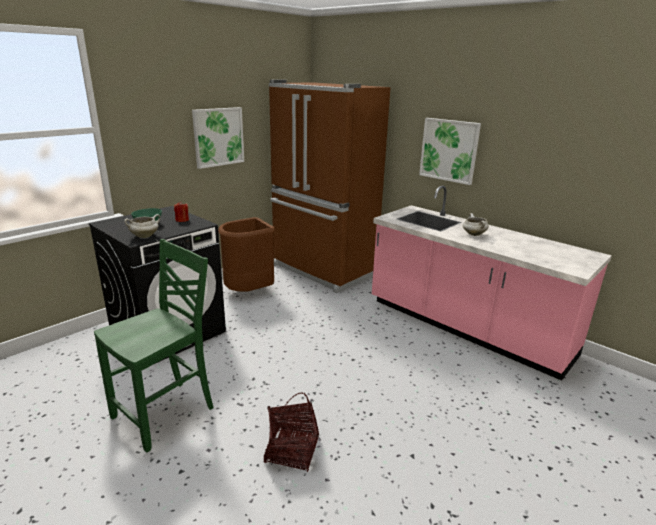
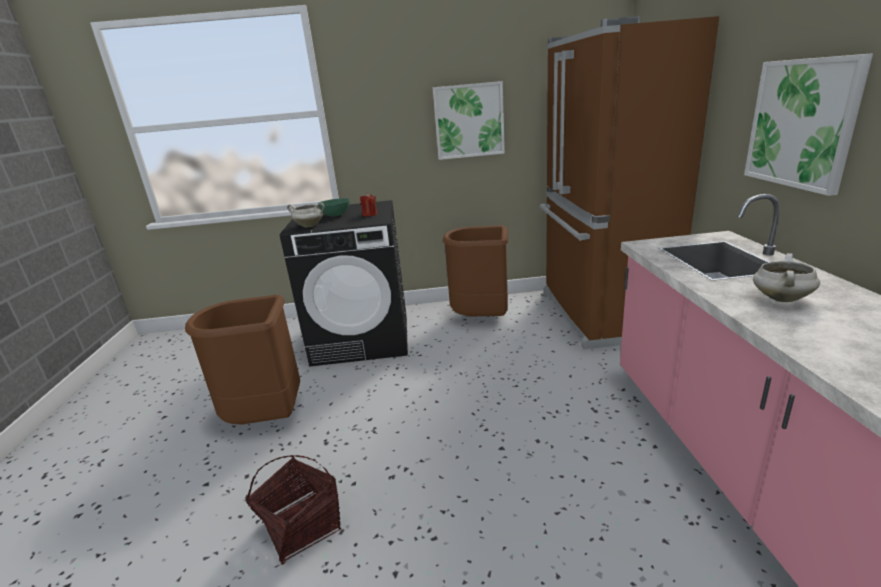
camera: 45 degrees right, 0 degrees up
(166, 413) = (266, 419): green chair -> brown trash can

